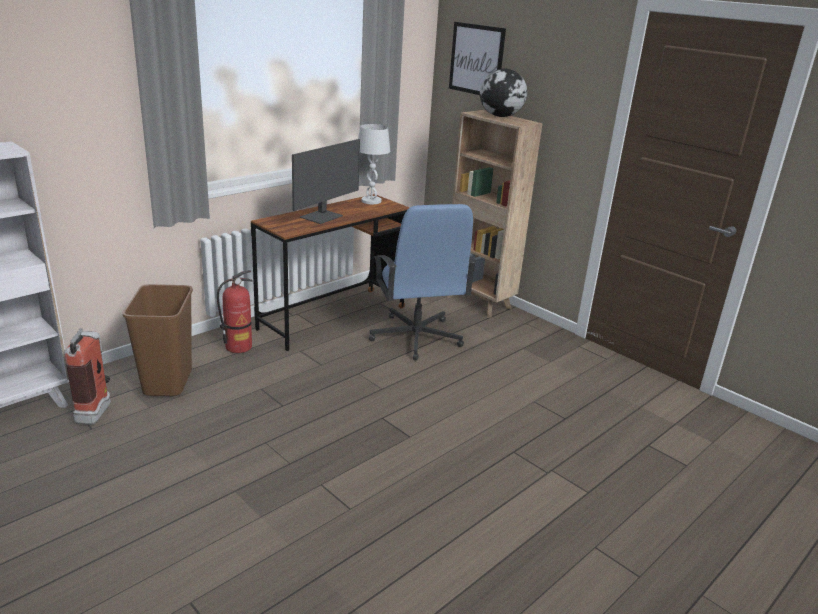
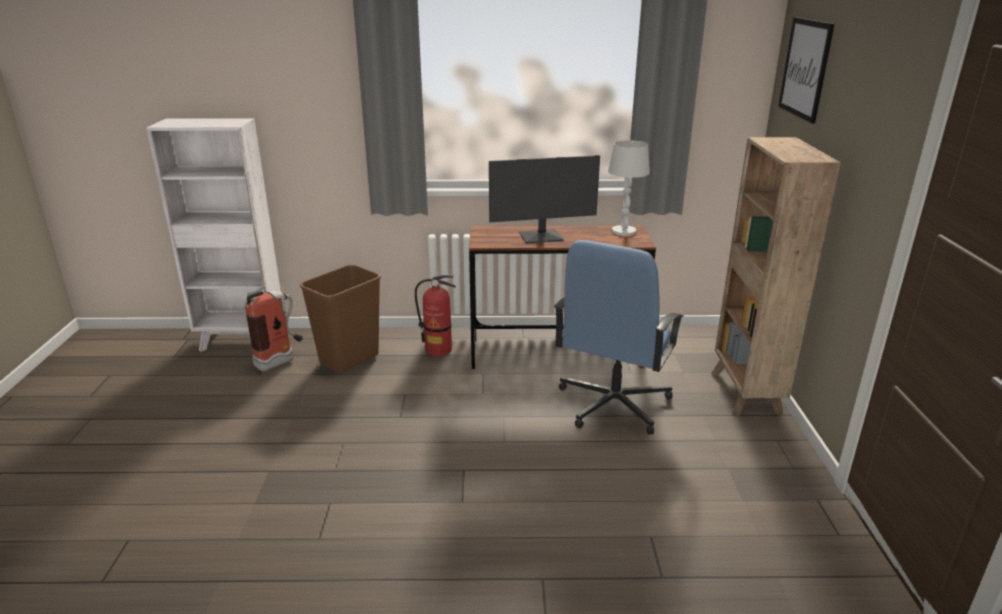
camera: 45 degrees right, 0 degrees up
(500, 116) = (793, 147): globe -> none

